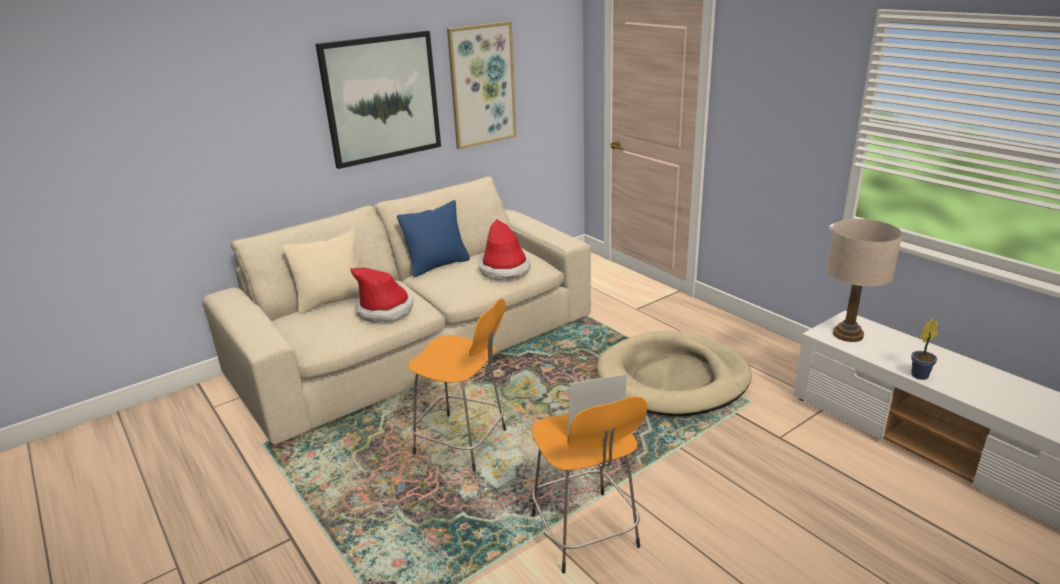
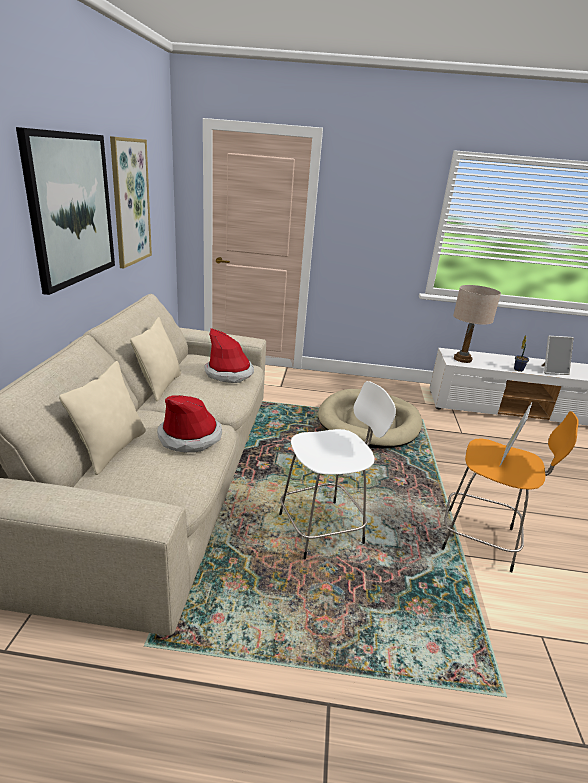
camera: 50 degrees left, 0 degrees up
(438, 265) = (160, 385): blue pillow -> beige pillow
(464, 443) = (323, 528): orange stool -> white stool
(991, 398) = (552, 371): none -> picture frame

